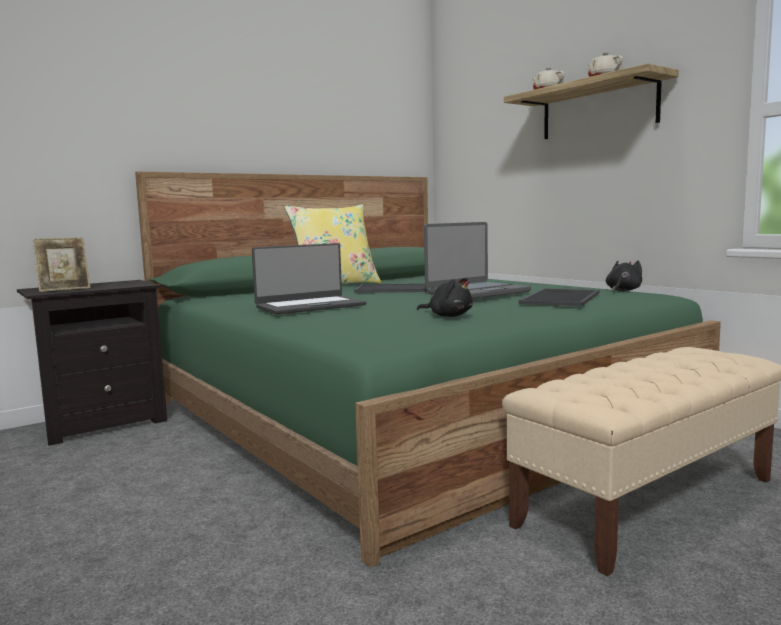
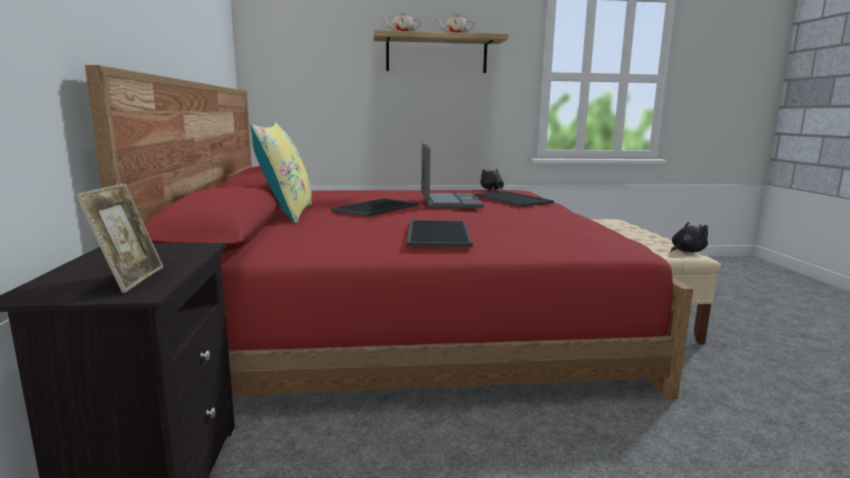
camera: 60 degrees left, 5 degrees up
(309, 306) = (436, 233): laptop -> tray
(410, 411) = (403, 315): green bed -> red bed
(448, 316) = (553, 221): black plush toy -> black plush toy (686, 251)

